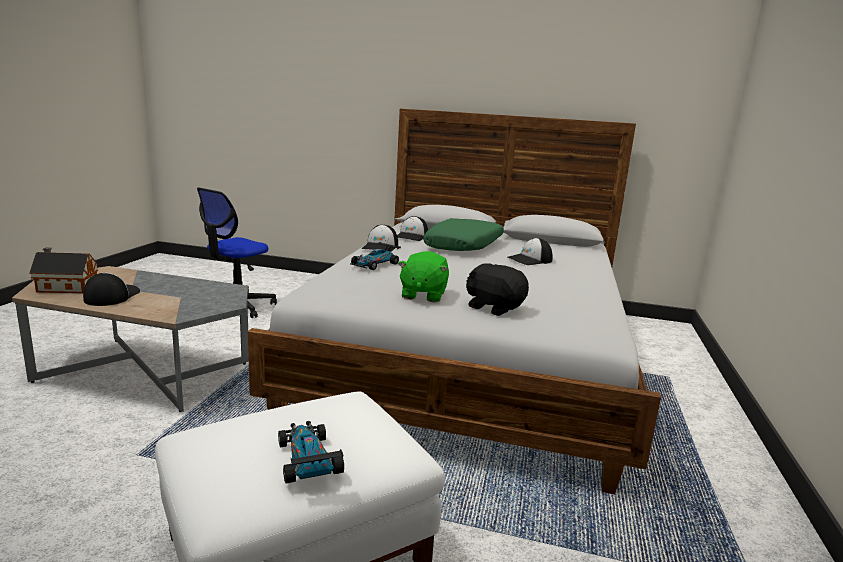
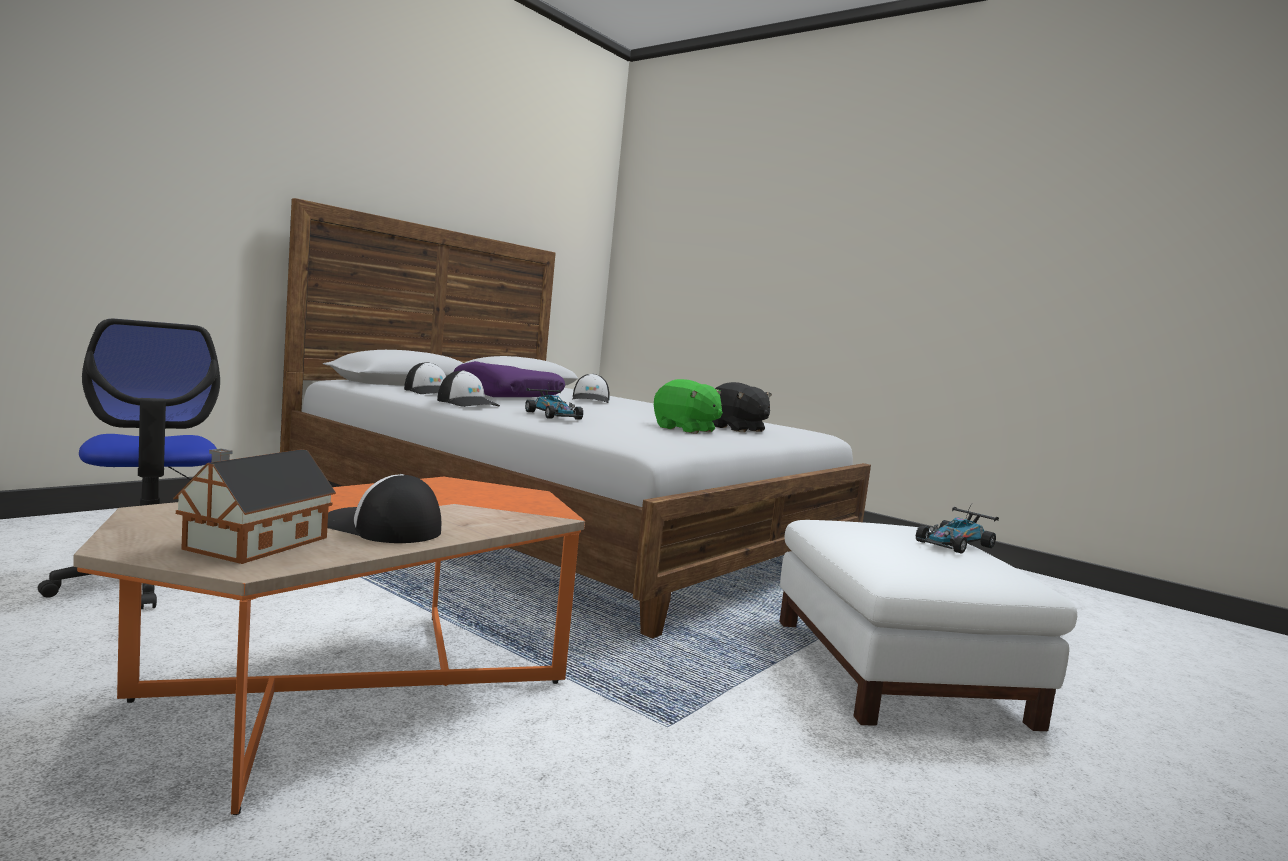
camera: 65 degrees left, 10 degrees down
(144, 373) = (361, 691): grey coffee table -> orange coffee table
(307, 459) = (954, 544): toy car -> toy car turned 45 degrees counterclockwise
(464, 246) = (507, 395): green pillow -> purple pillow
(494, 307) = (736, 429): black plush toy -> black plush toy turned 105 degrees counterclockwise

